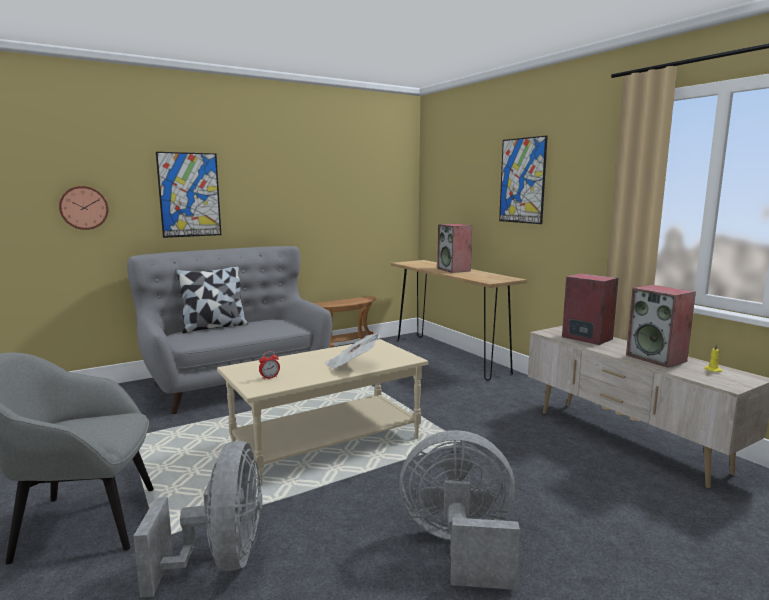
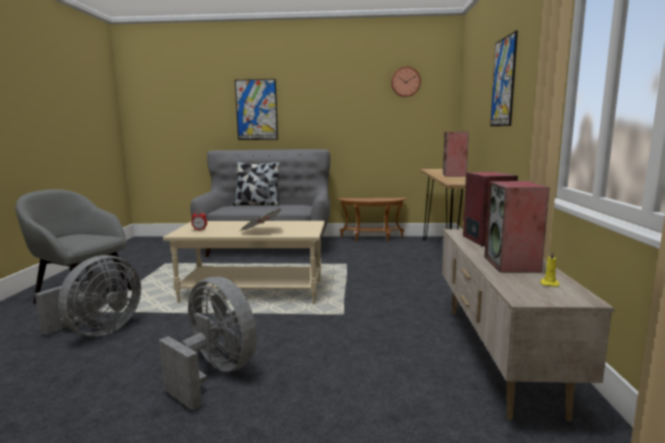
camera: 35 degrees right, 0 degrees up
(83, 207) = (191, 118): wall clock -> wall clock (405, 82)

